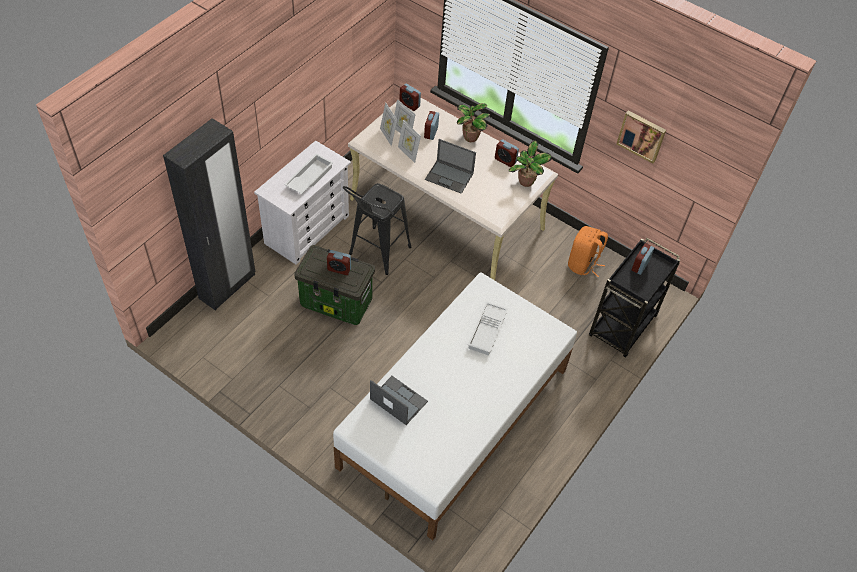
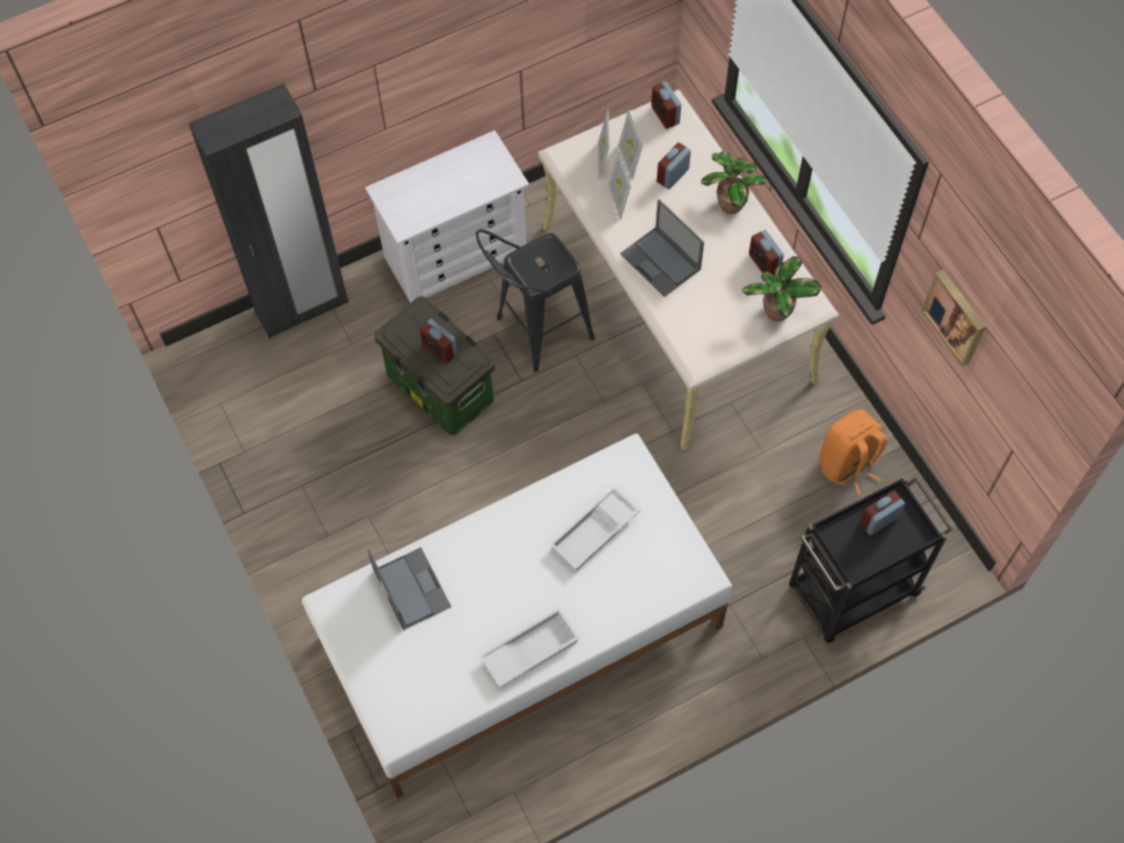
camera: 30 degrees right, 10 degrees up
(309, 177) = (454, 190): white tray -> white tray (530, 649)

